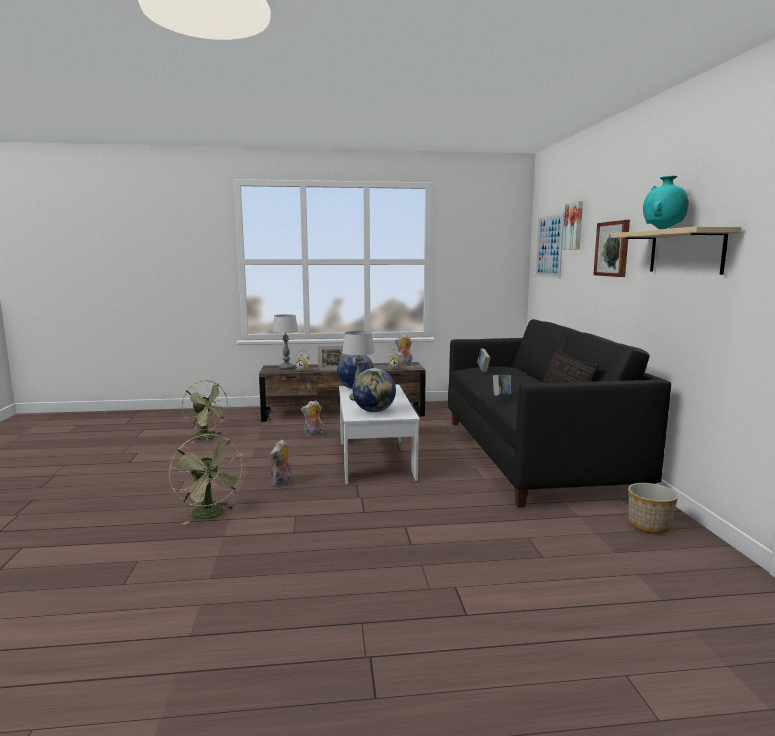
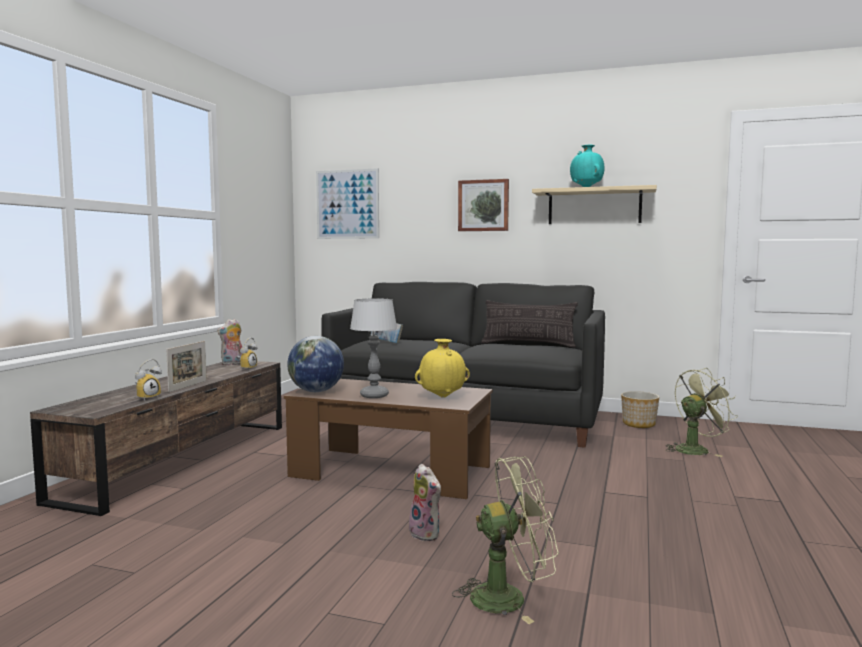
camera: 65 degrees left, 5 degrees down
(208, 438) = (106, 572): green fan -> green fan (696, 449)
(287, 368) = (102, 402): table lamp -> none
(313, 435) = (248, 490): plush toy -> none
(374, 411) = (443, 397): globe -> yellow vase
(375, 456) = (391, 472): white coffee table -> brown coffee table
(502, 397) = (507, 352): book -> none
(574, 226) = (403, 183): picture -> none

